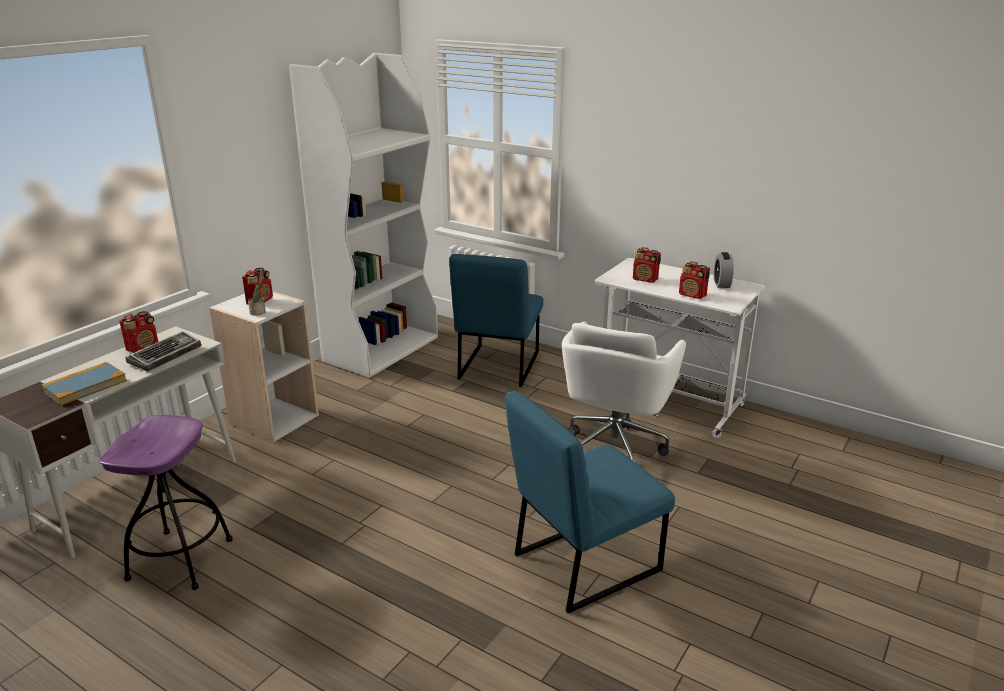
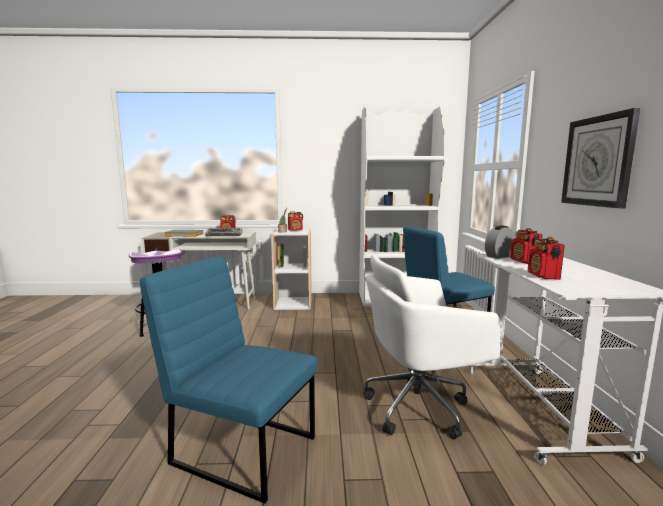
camera: 55 degrees right, 15 degrees down
(675, 173) = (598, 161): none -> wall clock
(721, 283) = (608, 280): alarm clock -> alarm clock (499, 256)

